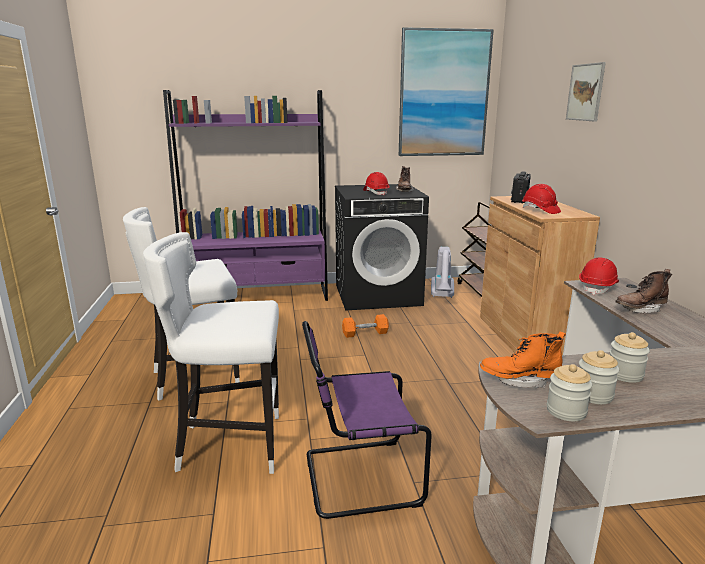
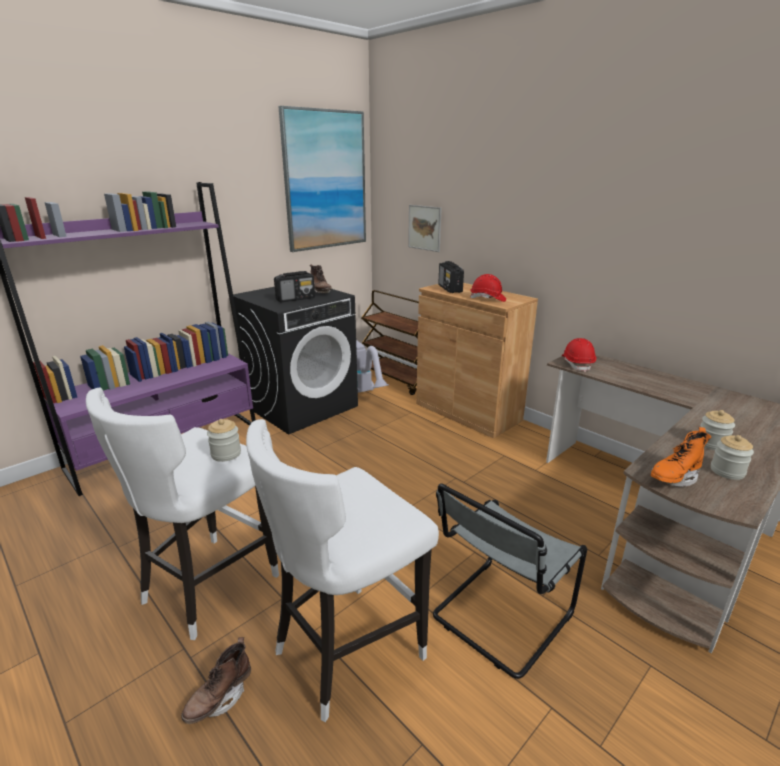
camera: 35 degrees left, 5 degrees up
(357, 478) = (499, 617): purple chair -> grey chair
(365, 333) = (337, 455): orange dumbbell -> none
(376, 193) = (296, 299): red hard hat -> radio
(566, 411) = (738, 494): jar -> jar (226, 454)
(585, 92) = (503, 185): picture -> picture (424, 228)
(640, 309) = (629, 378): brown boot -> brown boot (220, 698)

